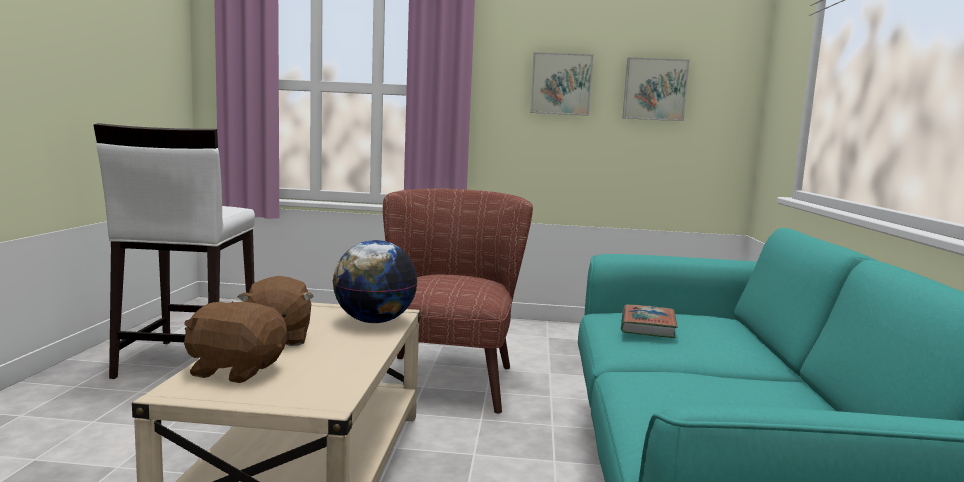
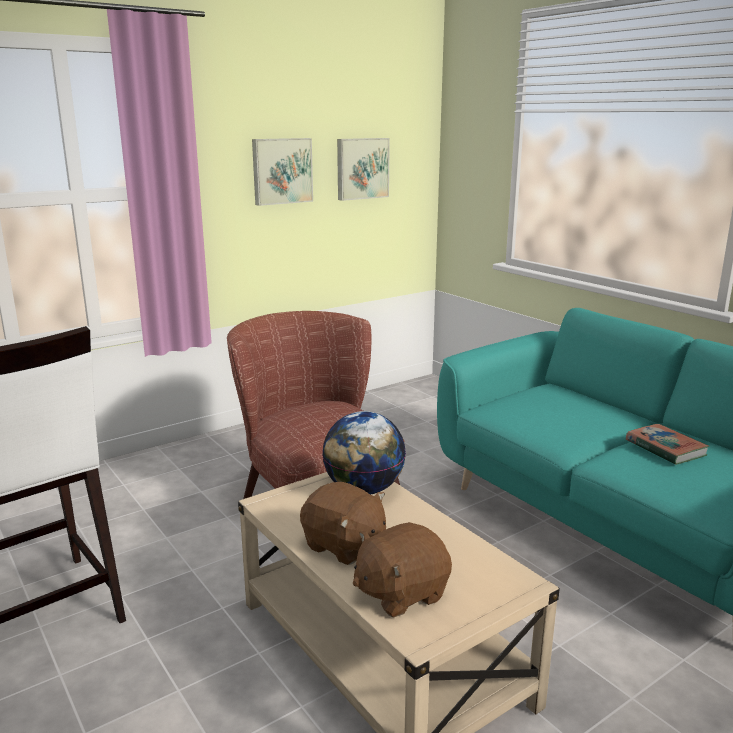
camera: 40 degrees left, 10 degrees up
(647, 326) = (539, 414): book -> book (665, 448)

